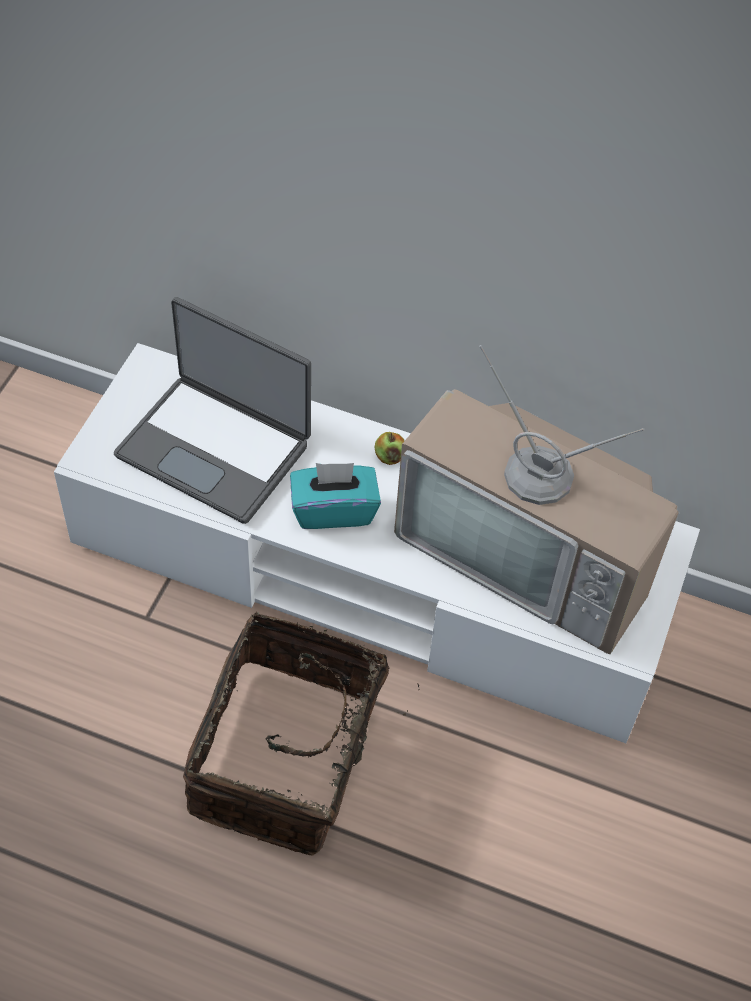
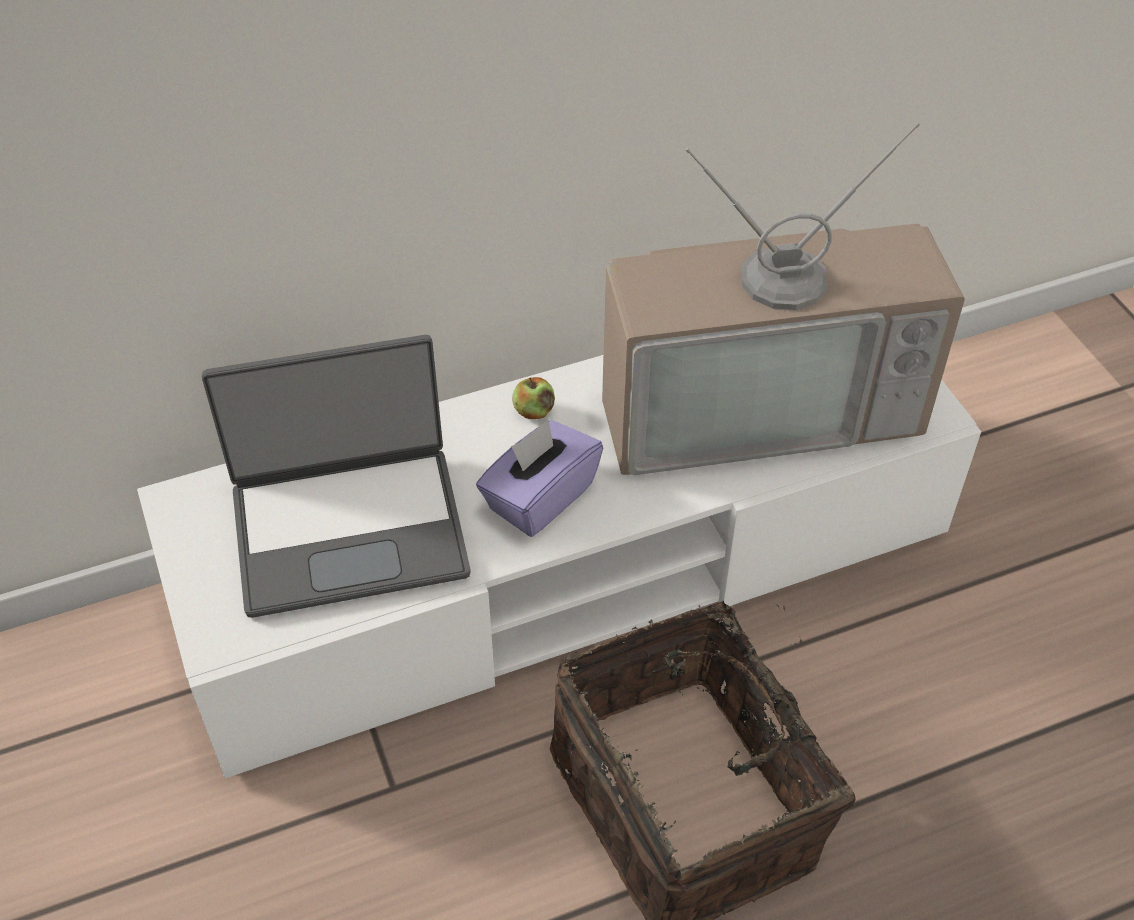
camera: 40 degrees left, 5 degrees down
(334, 510) = (539, 497): turquoise tissue box -> purple tissue box

